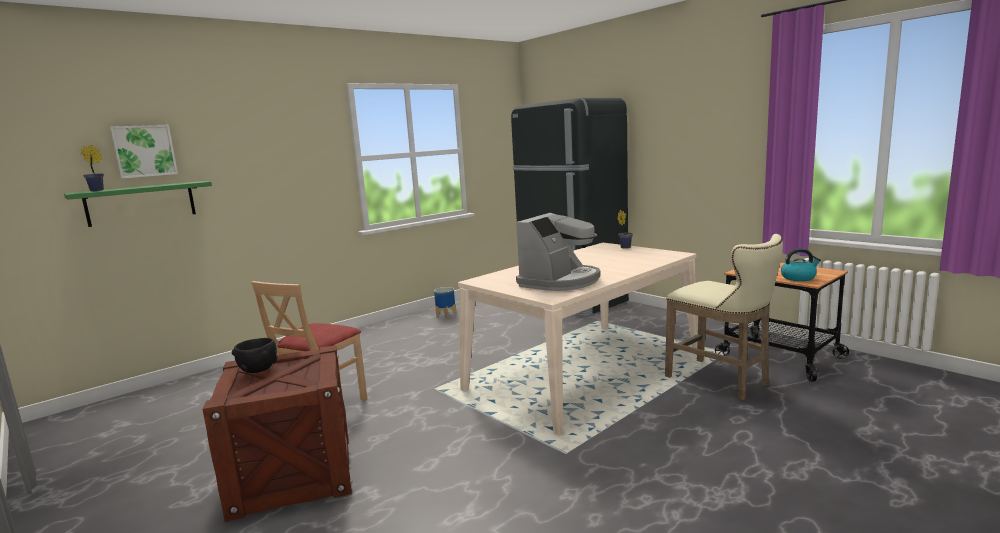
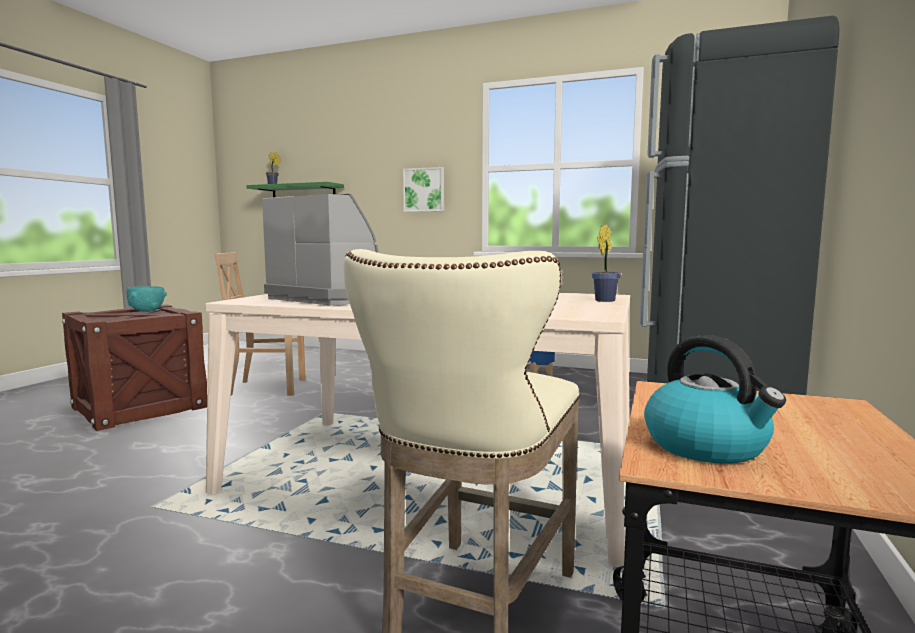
camera: 60 degrees right, 5 degrees down
(144, 151) = (310, 157): picture -> picture (424, 190)
(258, 370) = (147, 311): black bowl -> turquoise bowl
(560, 281) = (333, 298): coffee machine -> coffee machine turned 150 degrees counterclockwise

